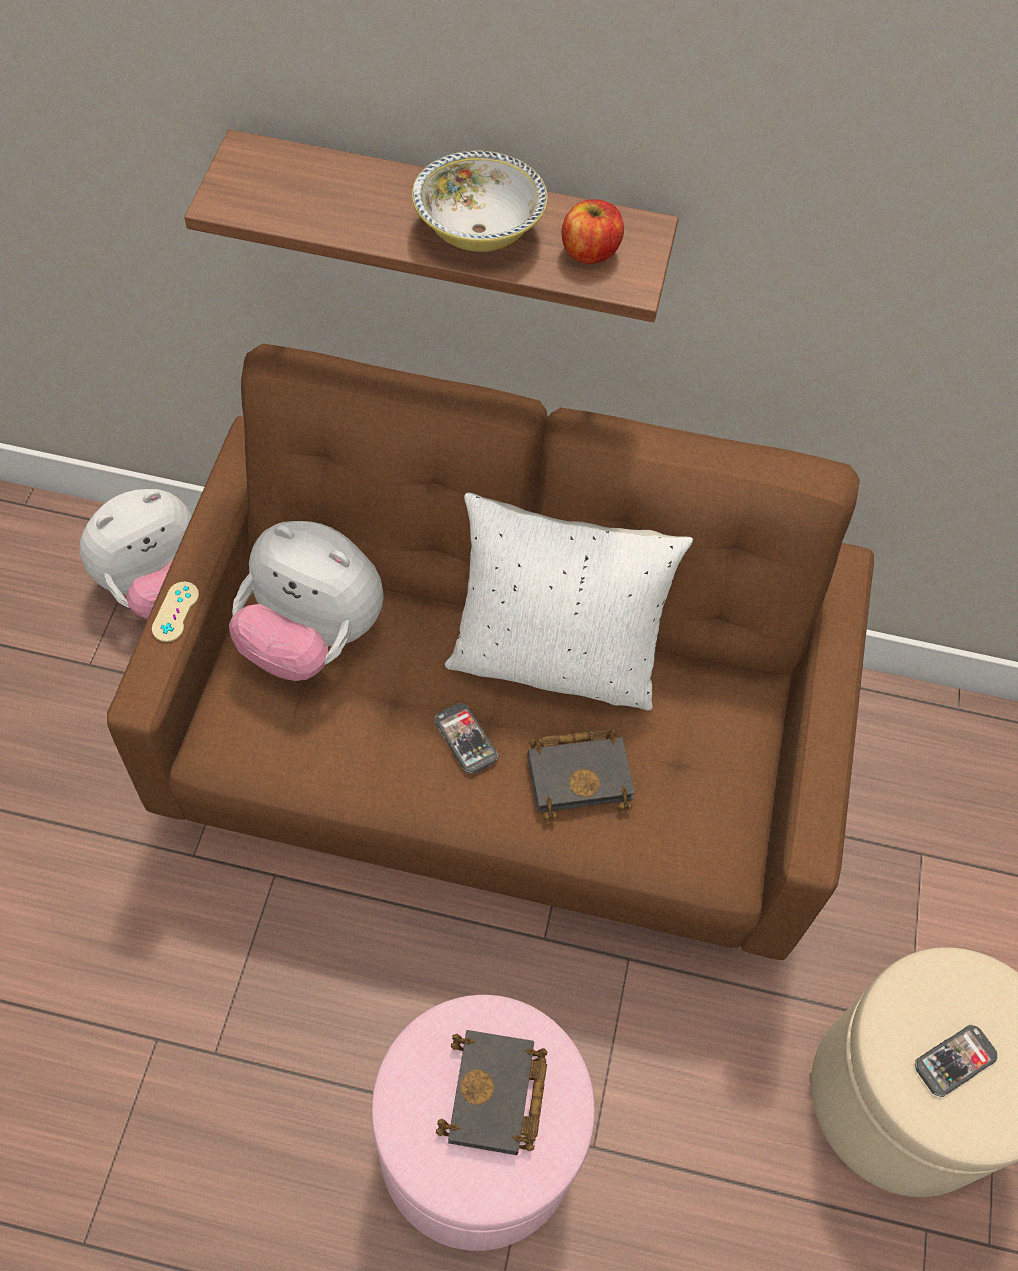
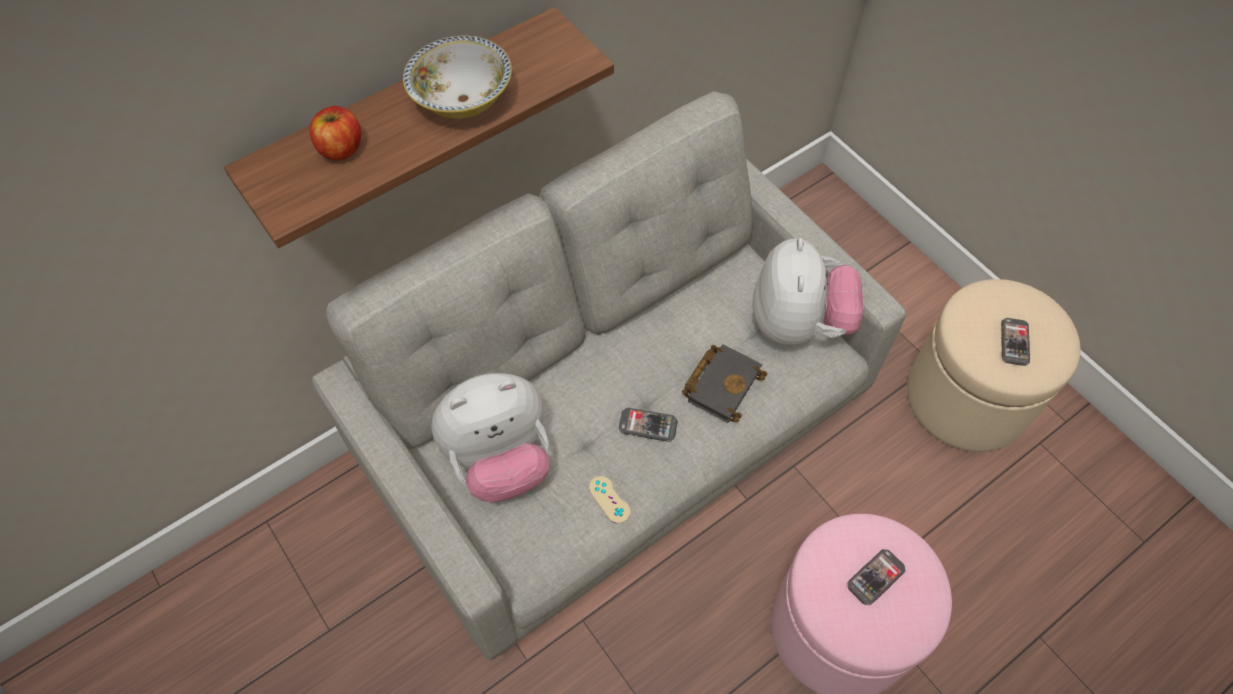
camera: 45 degrees left, 0 degrees up
(158, 587) = (314, 545): plush toy -> plush toy (798, 323)
(175, 612) = (430, 516): beige game controller -> beige game controller (609, 499)
(496, 1098) = (875, 577): black book -> phone
(500, 757) = (617, 436): brown sofa -> grey sofa
(554, 659) = (637, 341): white pillow -> none
(589, 252) = (537, 62): apple -> apple (340, 149)

